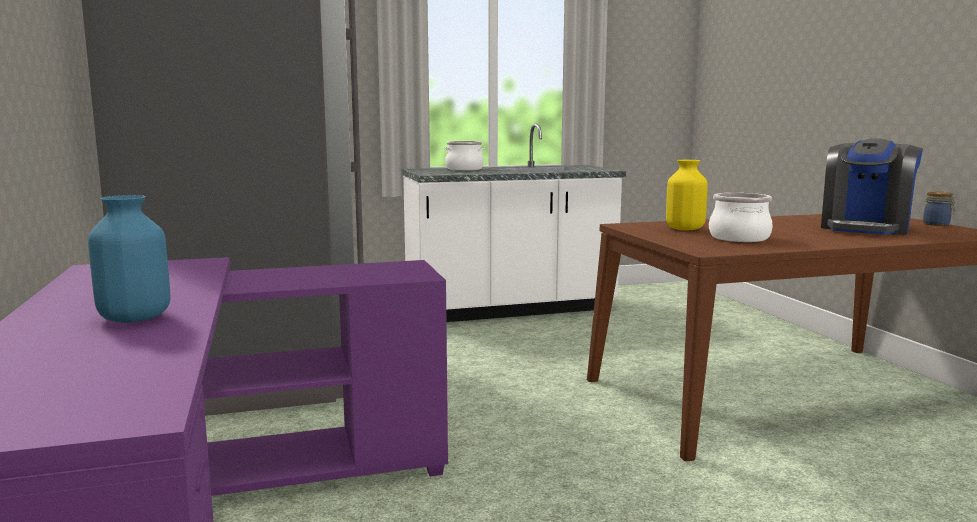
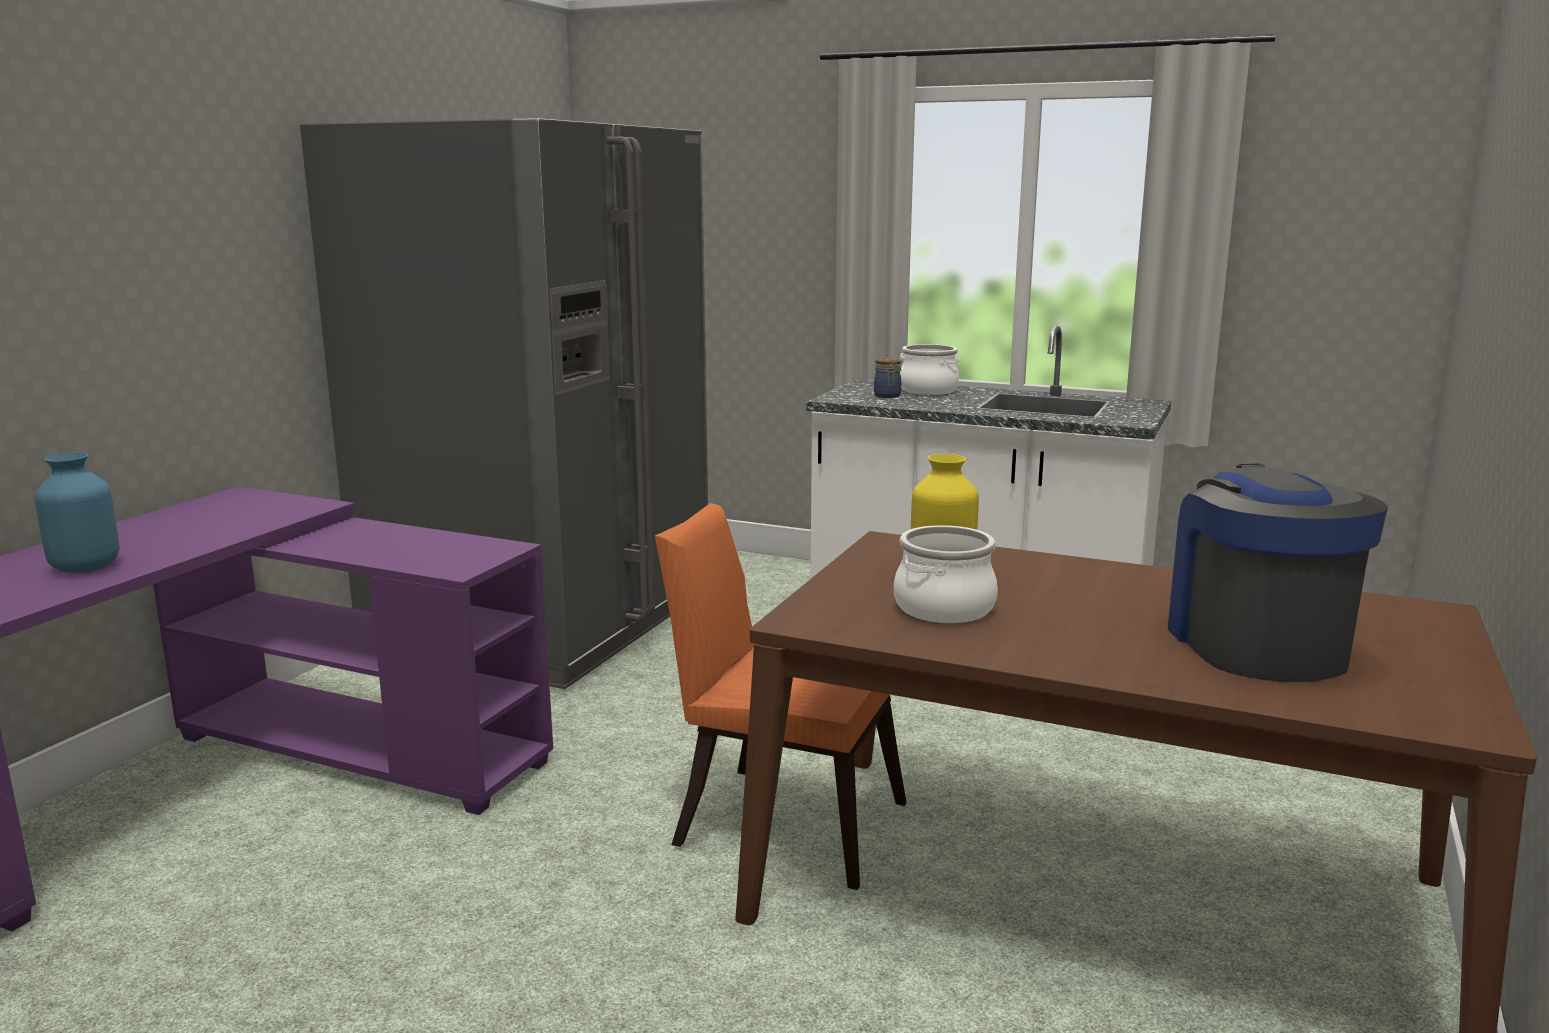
camera: 40 degrees right, 5 degrees up
(608, 414) = (778, 820): none -> orange chair
(865, 228) = (1256, 643): coffee machine -> coffee machine turned 105 degrees clockwise
(937, 224) = (1466, 673): jar -> jar (887, 396)

